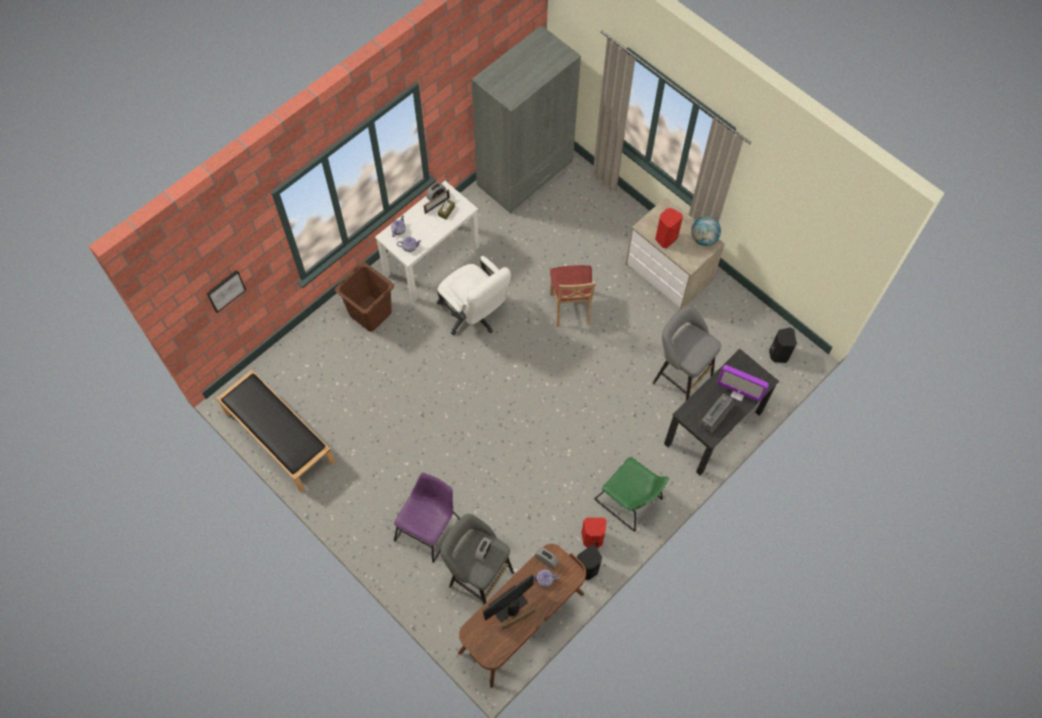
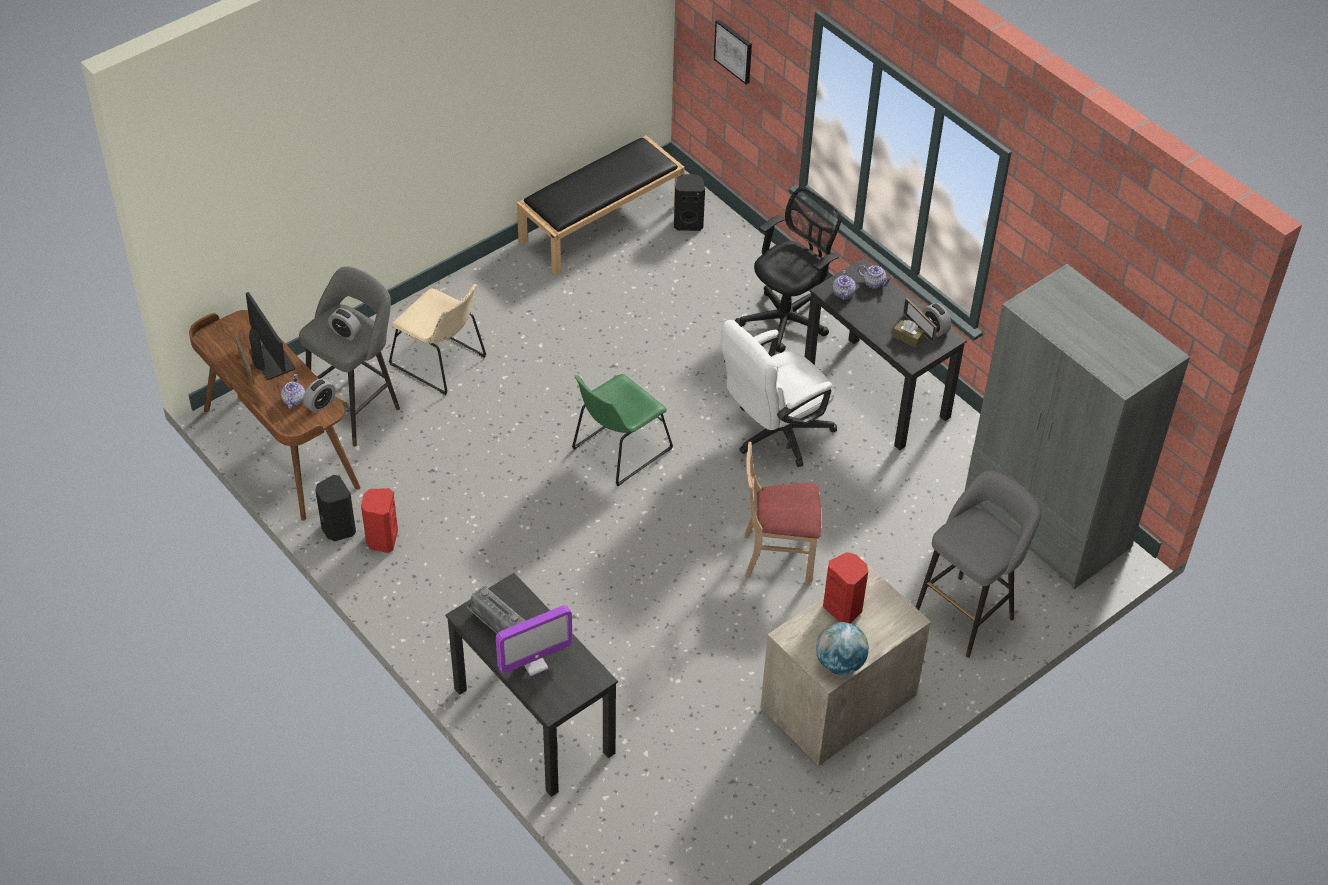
camera: 95 degrees right, 15 degrees down
(370, 313) = (787, 319): brown laundry basket -> black office chair
(429, 527) = (441, 362): purple chair -> beige chair
(431, 260) = (876, 392): white desk -> black desk
(630, 501) = (430, 593): green chair -> green chair (618, 450)
(679, 379) = (630, 686): grey stool -> grey stool (967, 613)
(738, 393) = (534, 664): monitor -> monitor turned 150 degrees counterclockwise
(778, 354) = (659, 842): black speaker -> black speaker (688, 223)

